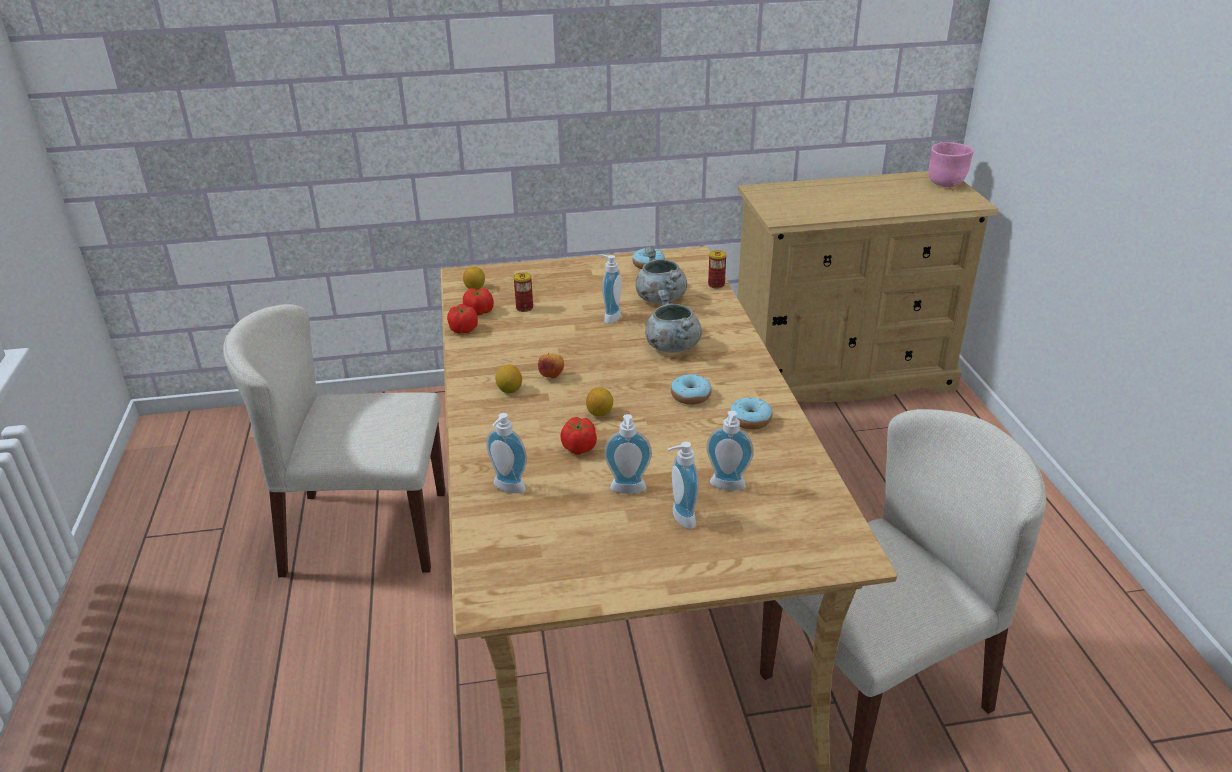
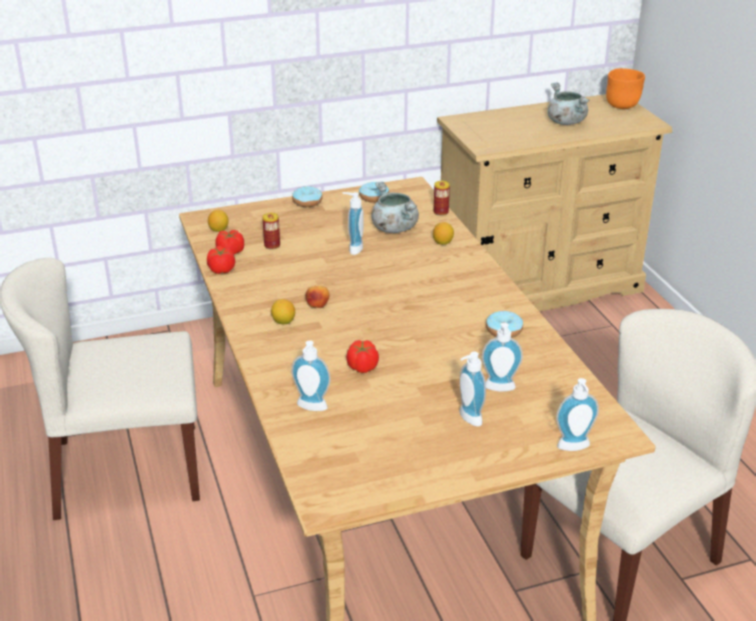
camera: 10 degrees left, 0 degrees up
(600, 413) = (371, 335): lemon -> lemon (443, 242)
(628, 491) = (416, 400): soap dispenser -> soap dispenser (574, 448)
(671, 345) = (417, 270): grey cooking pot -> grey cooking pot (565, 122)
(690, 396) = (447, 314): donut -> donut (307, 202)
(946, 183) = (622, 105): pink bowl -> orange bowl

